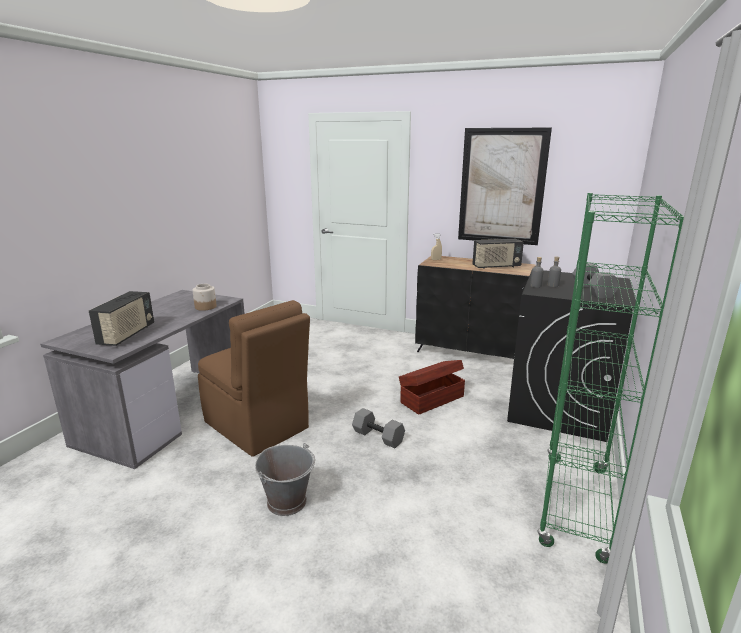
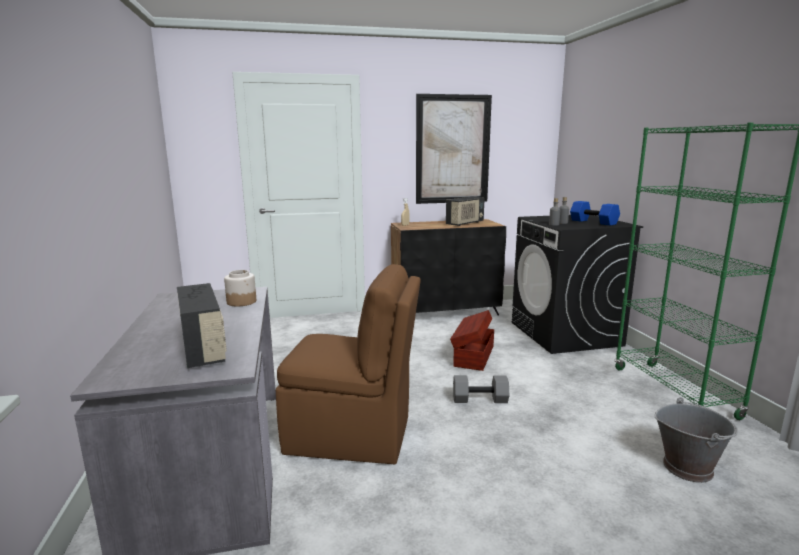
camera: 35 degrees left, 5 degrees down
(287, 501) = (494, 487): grey bucket -> grey bucket (687, 467)
(591, 290) = (592, 222): grey dumbbell -> blue dumbbell

